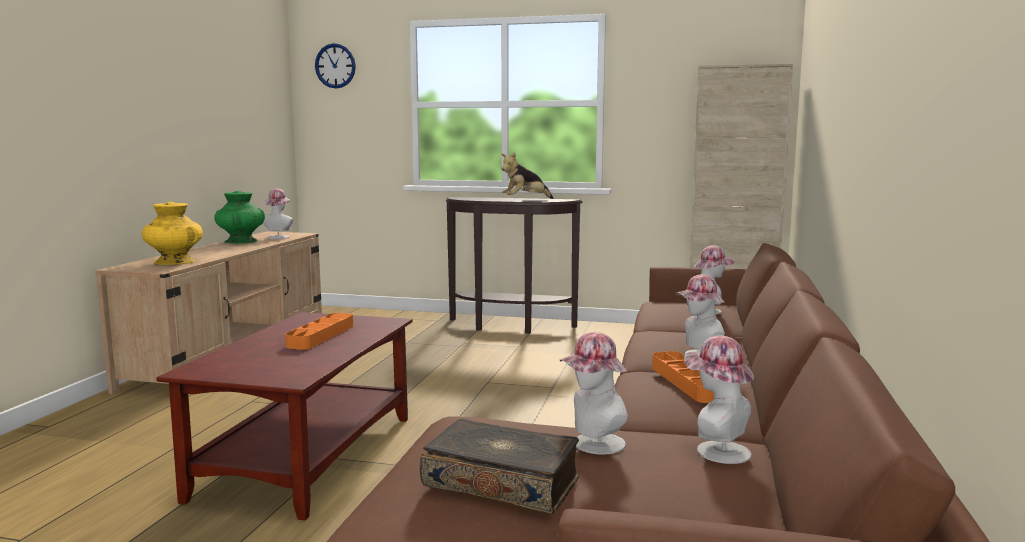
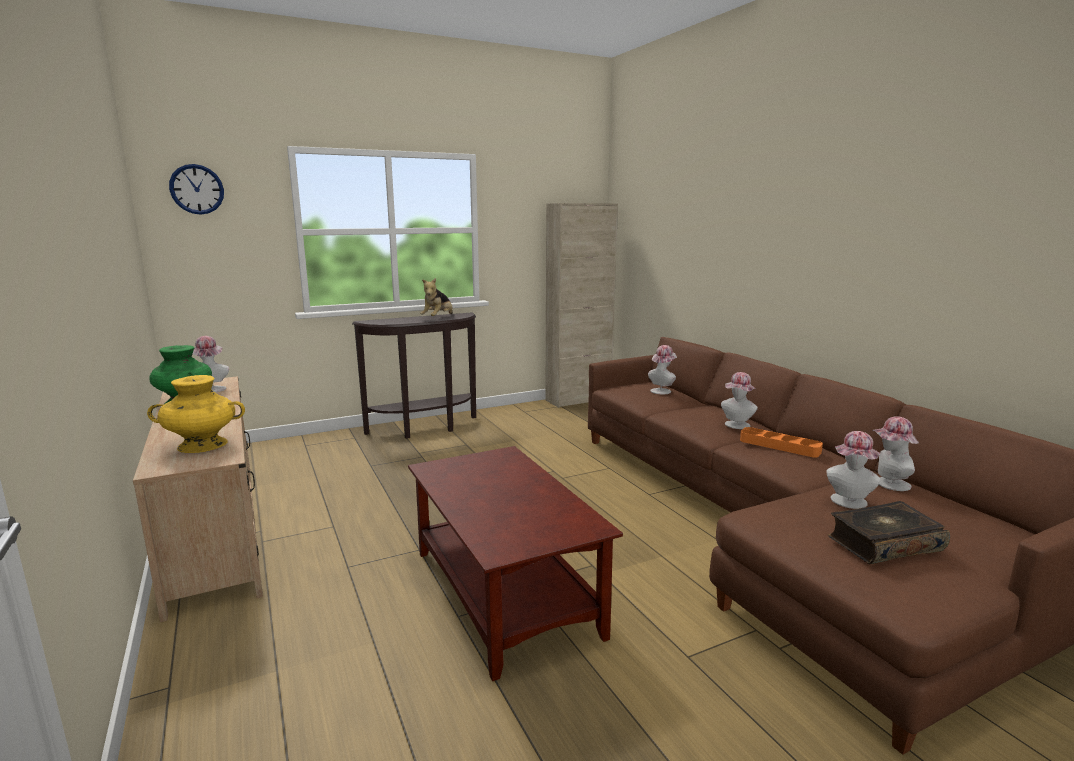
camera: 40 degrees left, 5 degrees up
(321, 336) = (497, 482): orange tray -> none

